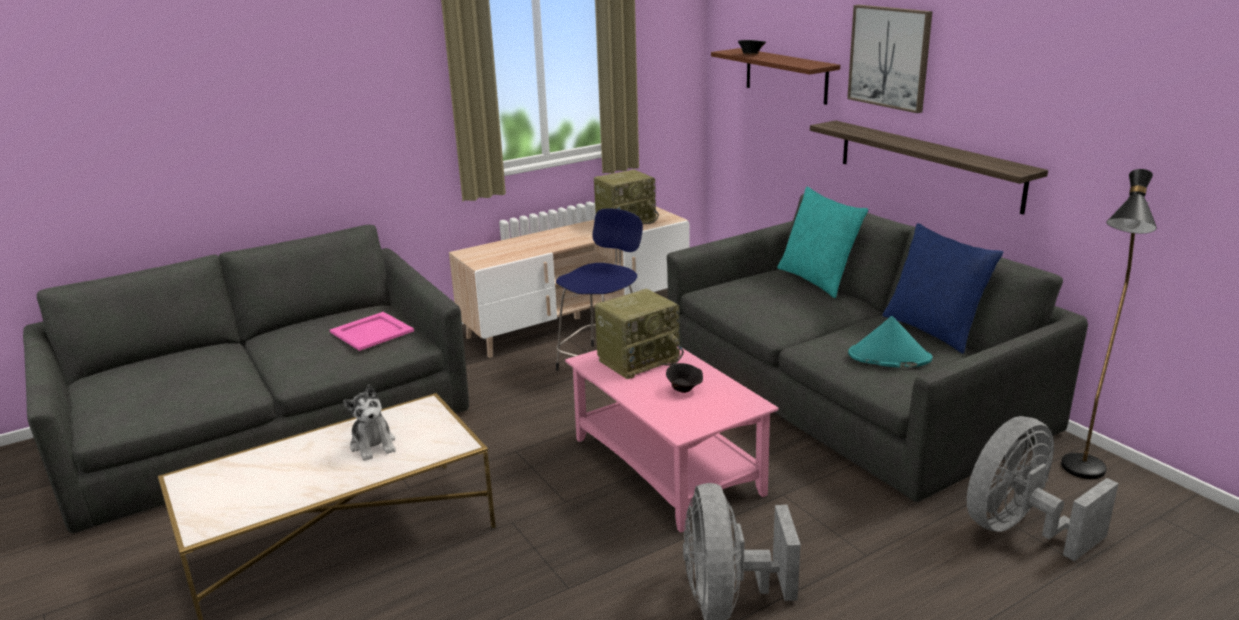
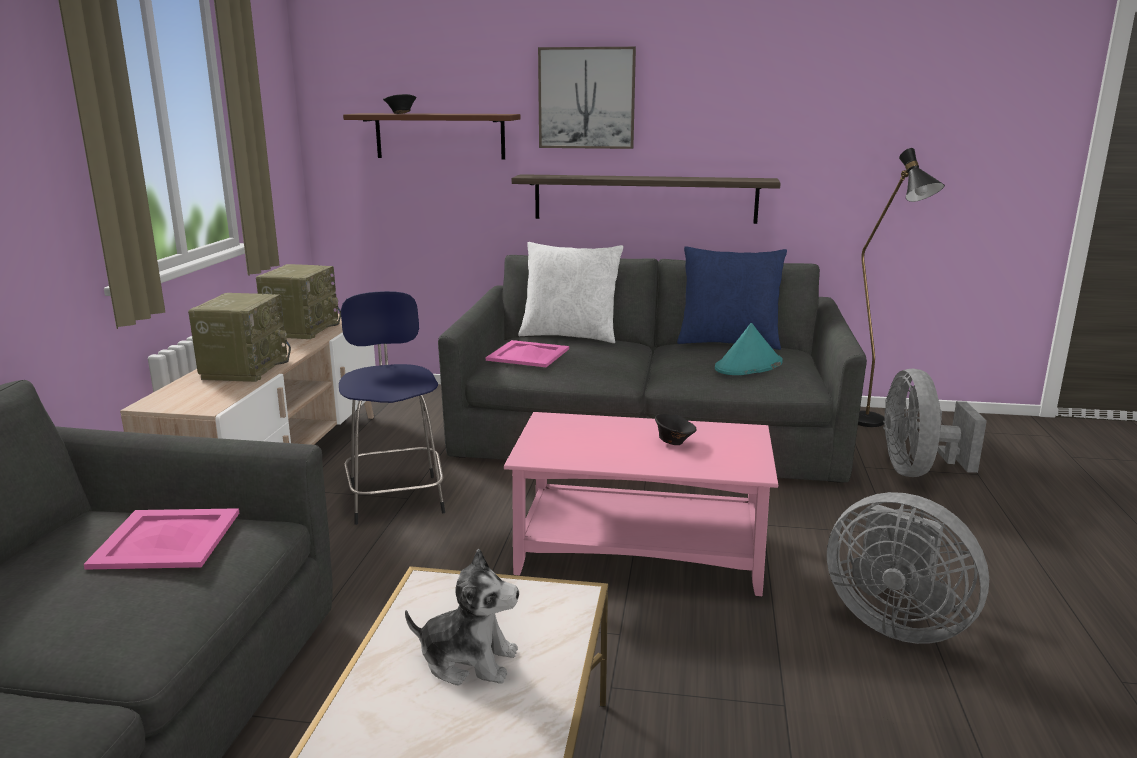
camera: 50 degrees left, 5 degrees down
(639, 360) = (577, 437): radio -> radio (244, 368)
(748, 286) = (527, 354): none -> pink tray
(818, 280) = (570, 335): turquoise pillow -> white pillow

